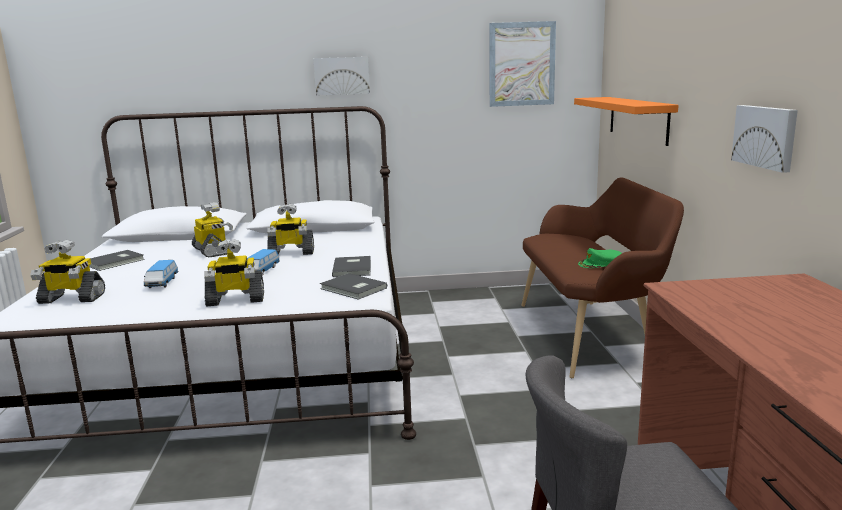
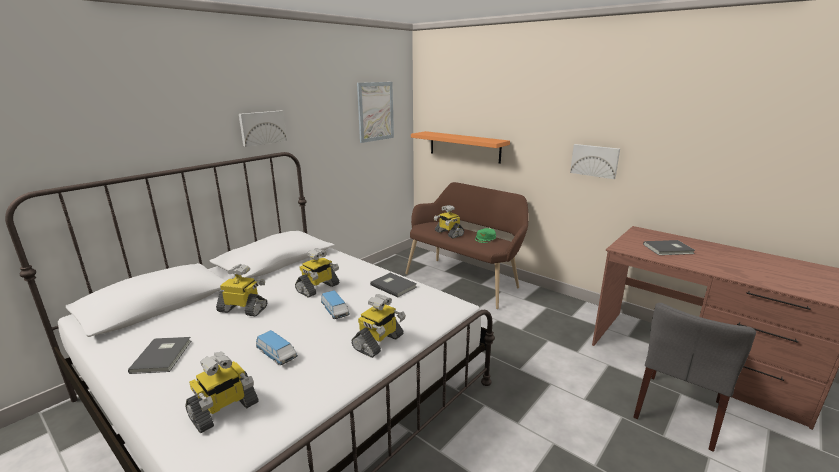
camera: 45 degrees left, 5 degrees up
(353, 289) = (432, 301): grey book -> grey book (669, 249)
(560, 249) = (448, 233): none -> toy robot

